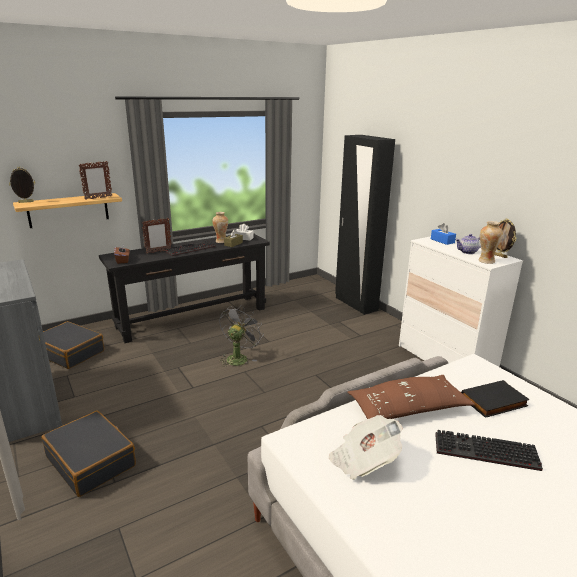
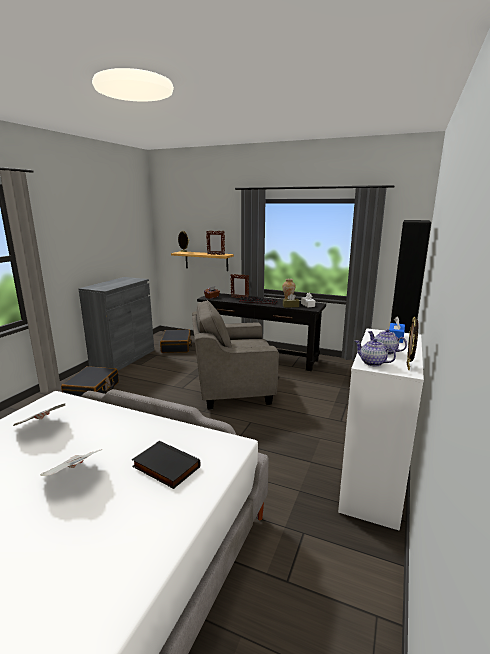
camera: 55 degrees right, 5 degrees down
(238, 357) = (233, 387): grey fan -> grey armchair
(408, 409) = (120, 428): brown pillow -> none
(484, 453) = (73, 475): keyboard -> newspaper
(486, 261) = (372, 363): vase -> teapot

